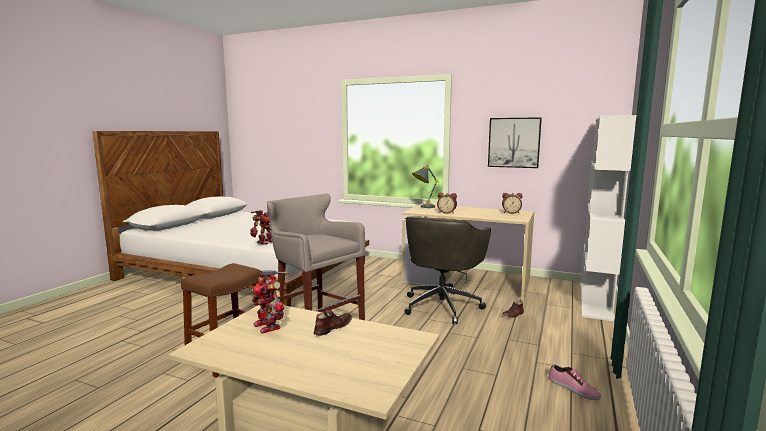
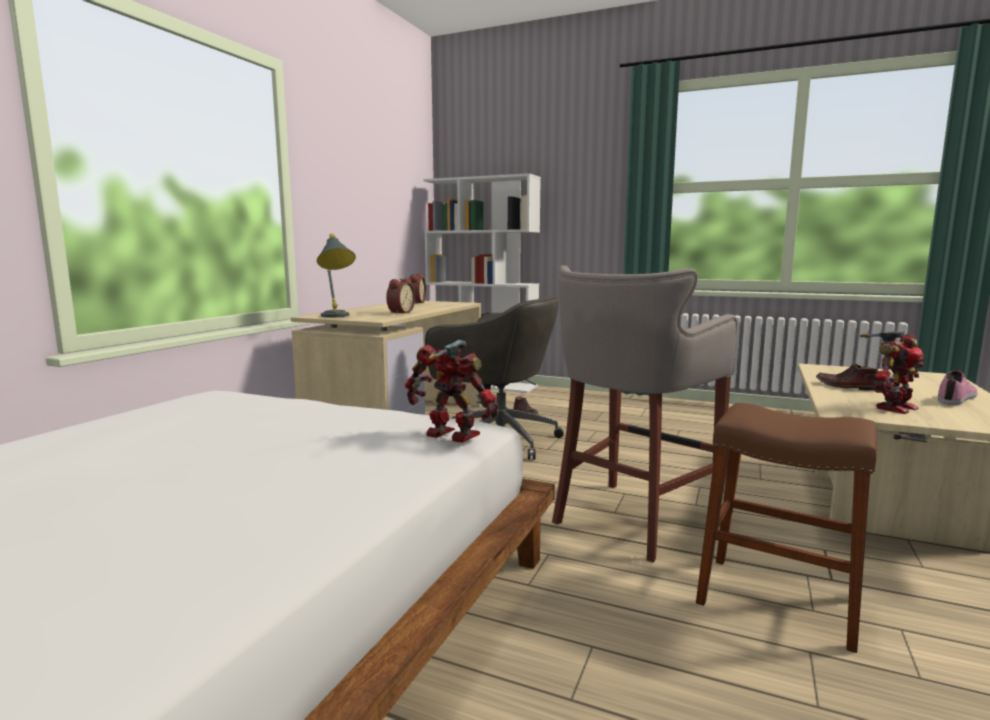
camera: 90 degrees left, 0 degrees up
(514, 142) = (361, 203): picture -> none
(573, 389) = (682, 411): shoe -> shoe (956, 399)

